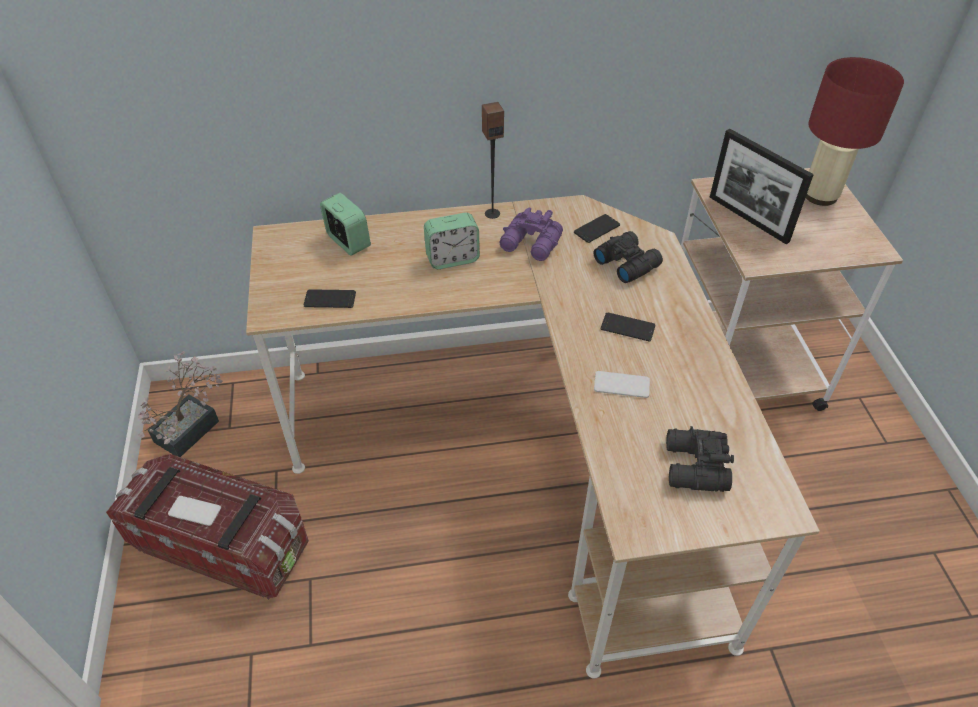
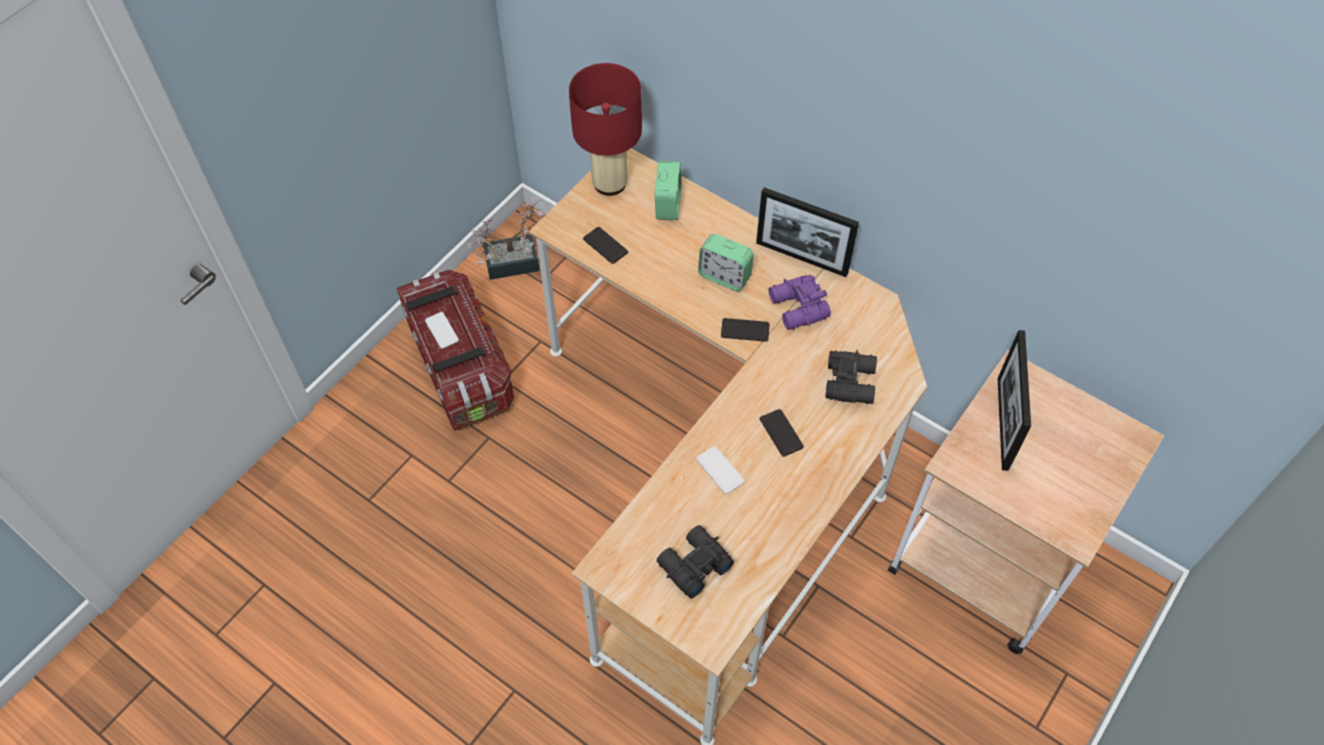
camera: 45 degrees right, 10 degrees up
(492, 213) = (801, 258): speaker -> picture frame
(596, 229) = (866, 334): phone -> phone (745, 330)
(820, 196) = (1103, 454): red table lamp -> red table lamp (609, 183)

